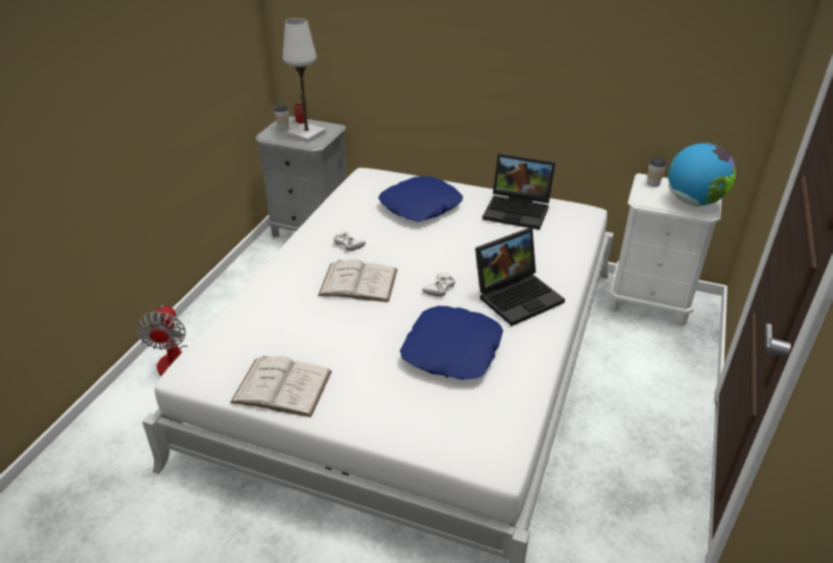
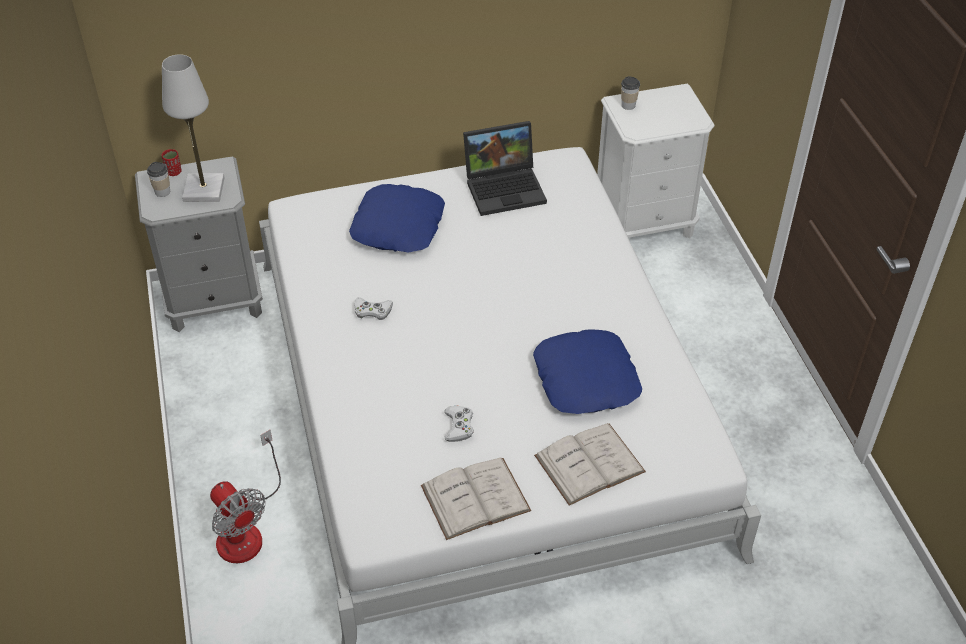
camera: 35 degrees left, 10 degrees up
(358, 282) = (432, 352): white book -> white book (589, 463)
(440, 288) = (514, 318): white game controller -> white game controller (459, 426)
(518, 295) = (590, 291): laptop -> none
(693, 202) = (680, 114): globe -> none

